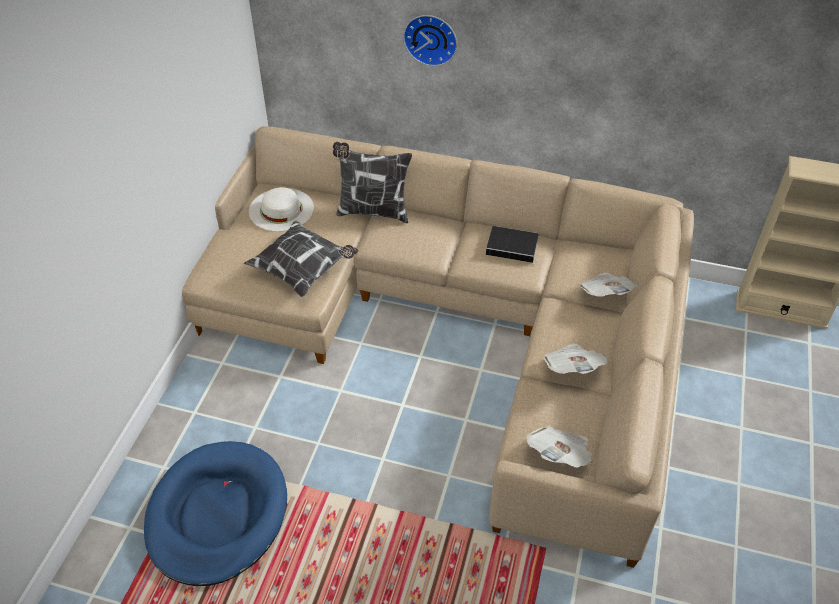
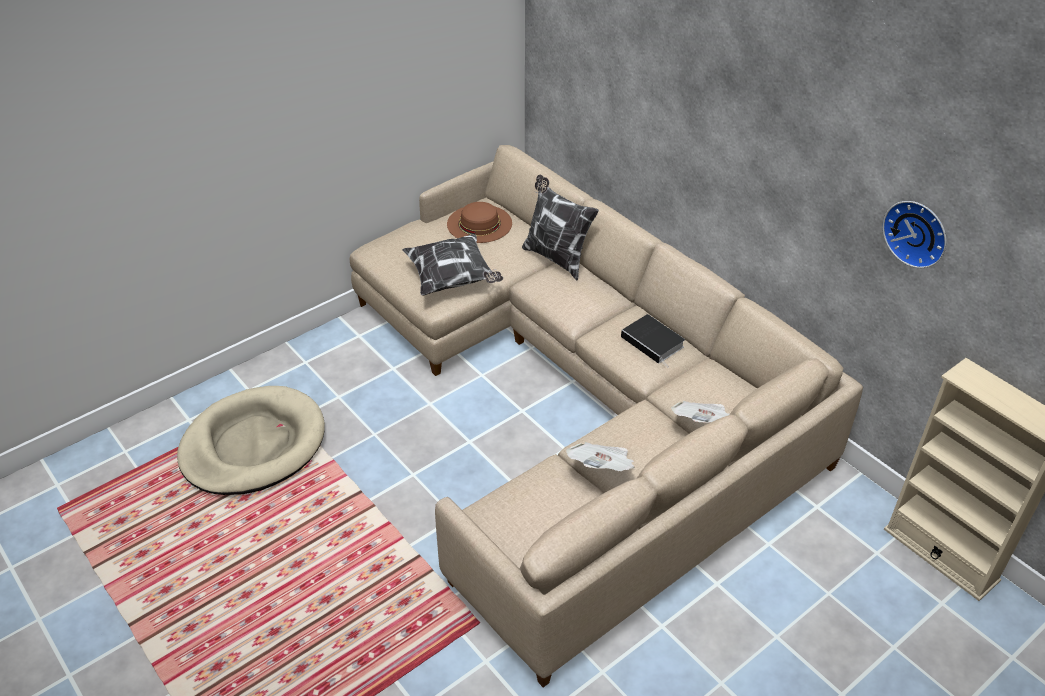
camera: 35 degrees right, 5 degrees down
(217, 515) = (253, 445): blue dog bed -> beige dog bed
(281, 209) = (479, 223): white hat -> brown hat
(431, 38) = (653, 101): wall clock -> wall clock (917, 232)
(560, 456) = (517, 530): newspaper -> none

